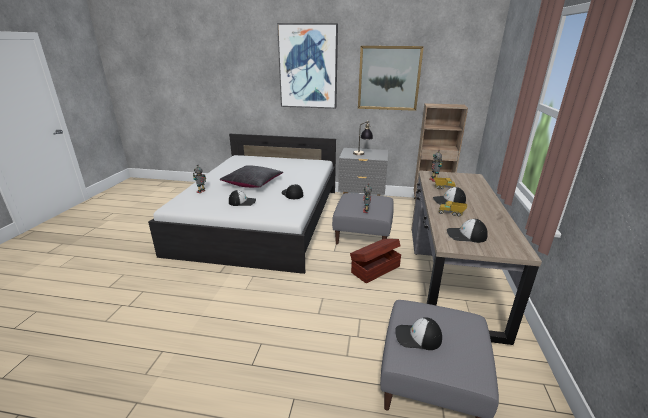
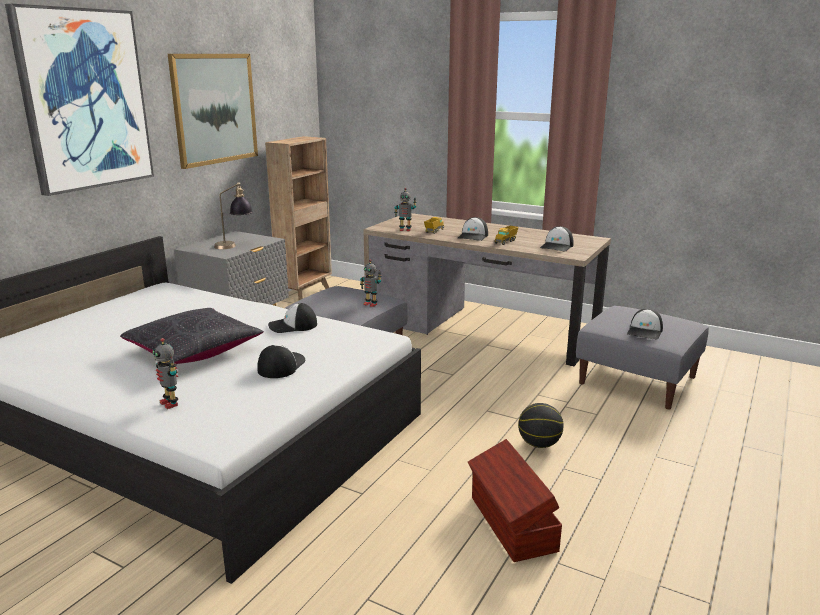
camera: 70 degrees left, 5 degrees down
(288, 328) = (539, 444): none -> basketball
(374, 269) = (442, 364): brown storage box -> brown storage box (511, 524)

